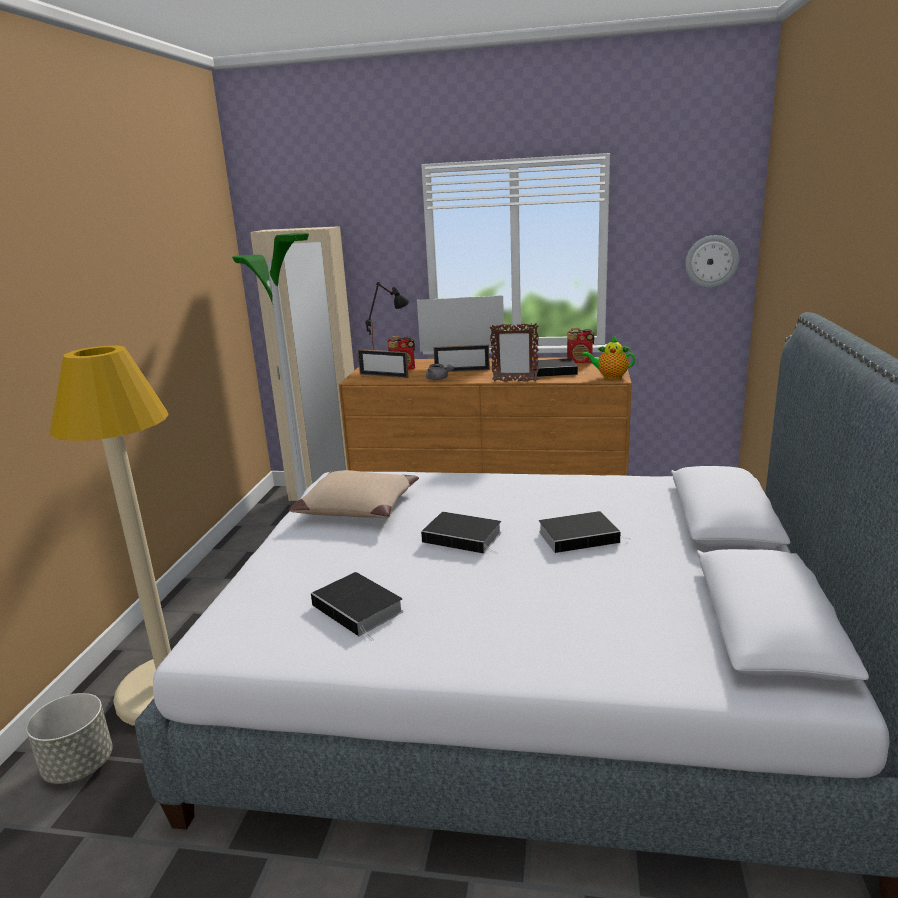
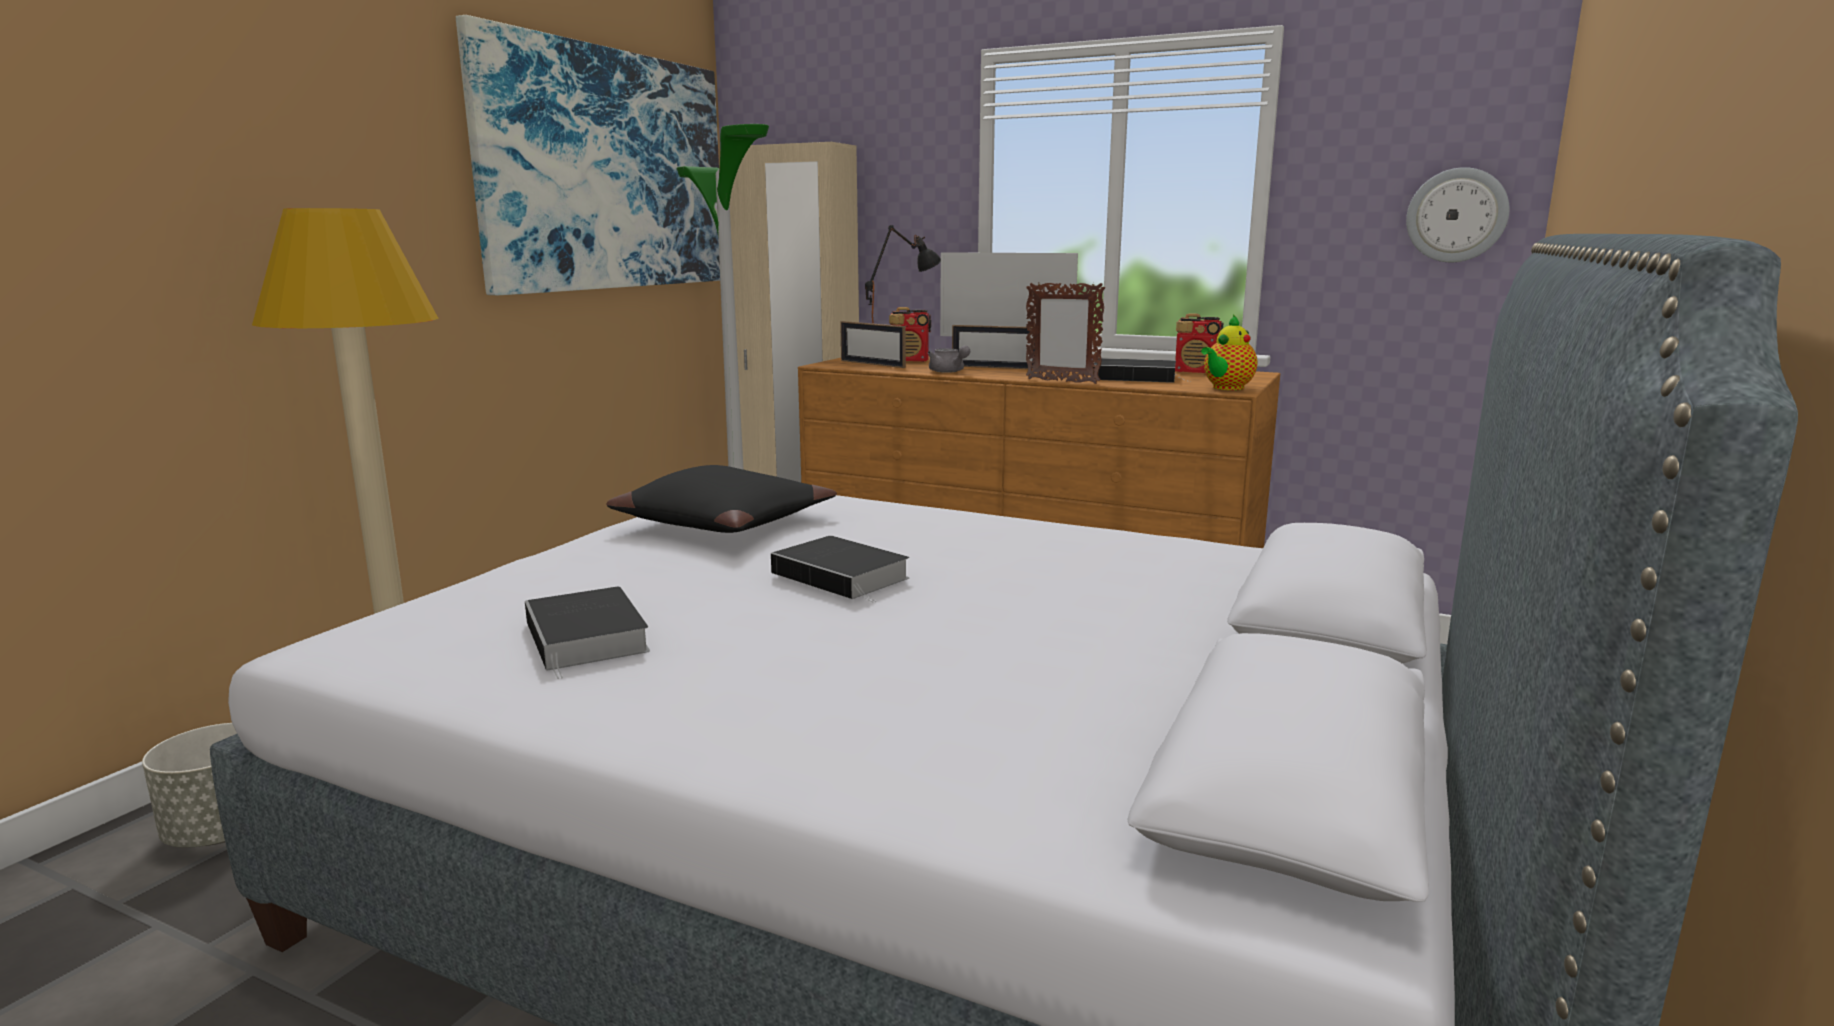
camera: 15 degrees right, 5 degrees down
(181, 261) = (607, 170): none -> picture
(358, 507) = (726, 523): beige pillow -> black pillow
(580, 536) = (1038, 601): book -> none
(610, 377) = (1226, 388): teapot -> teapot turned 75 degrees counterclockwise

